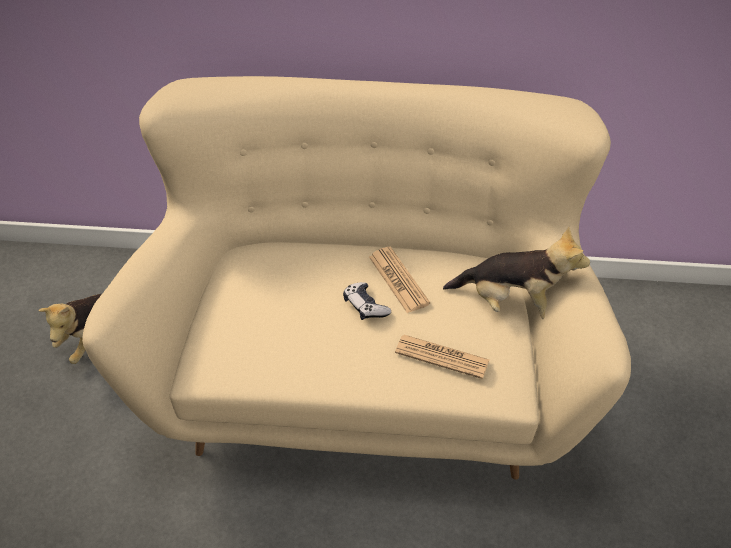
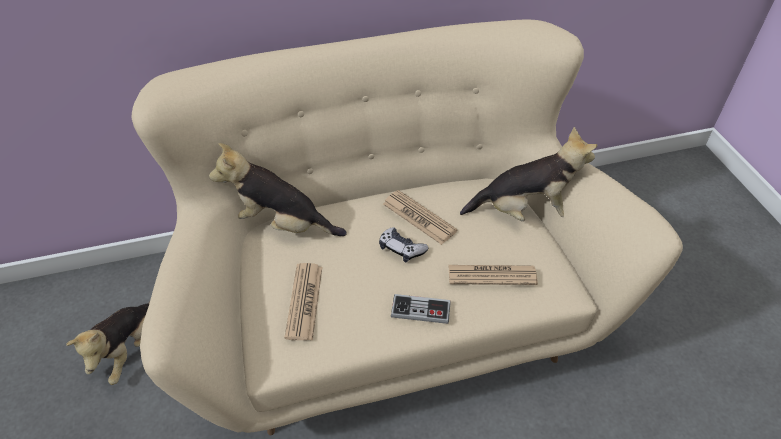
camera: 20 degrees left, 0 degrees up
(250, 329) = (304, 301): none -> newspaper
(262, 251) = (281, 224): none -> plush toy
(355, 369) = (420, 310): none -> game controller

